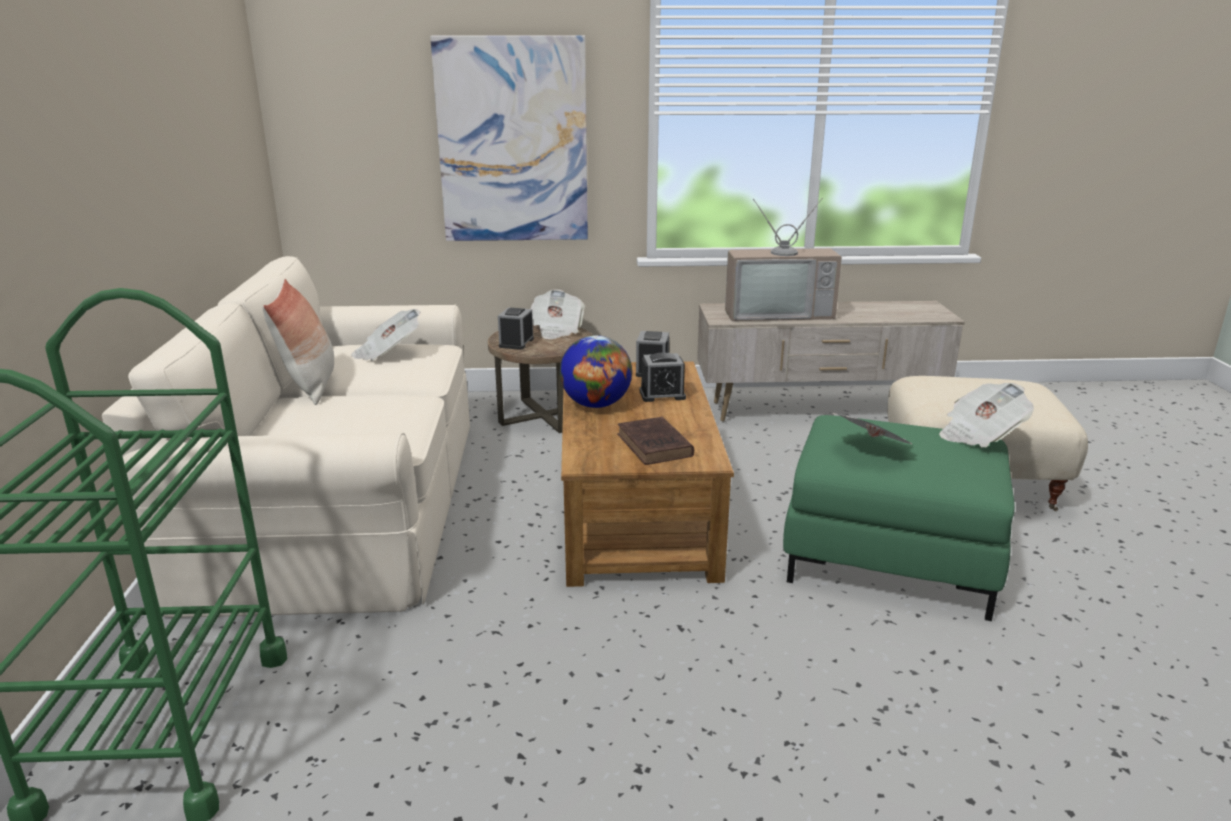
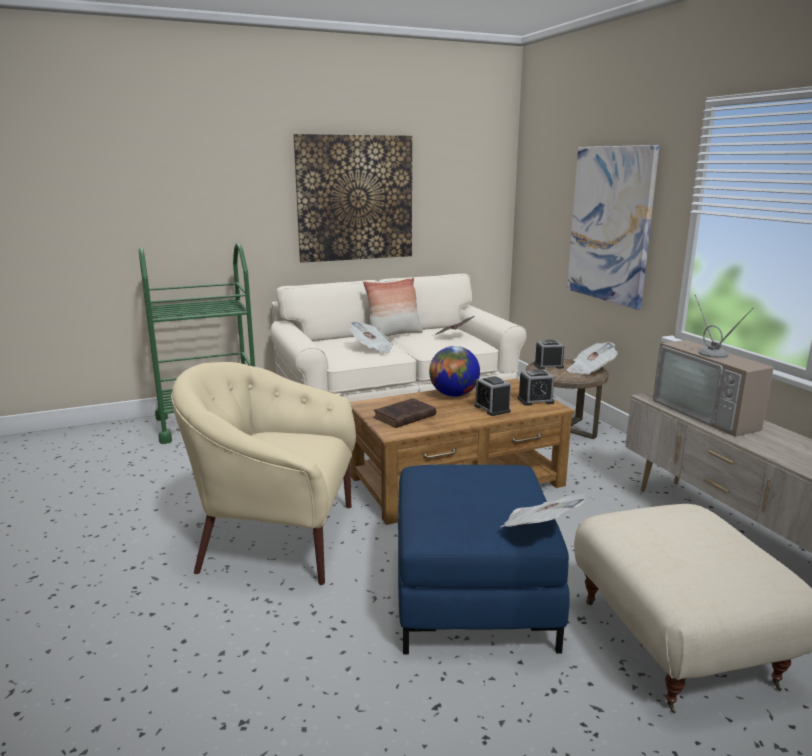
camera: 70 degrees right, 5 degrees down
(138, 149) = (355, 198): none -> picture
(722, 682) = (277, 538): none -> beige armchair
(874, 450) = (457, 483): newspaper -> newspaper (372, 349)
(890, 557) = (473, 594): green ottoman -> blue ottoman

